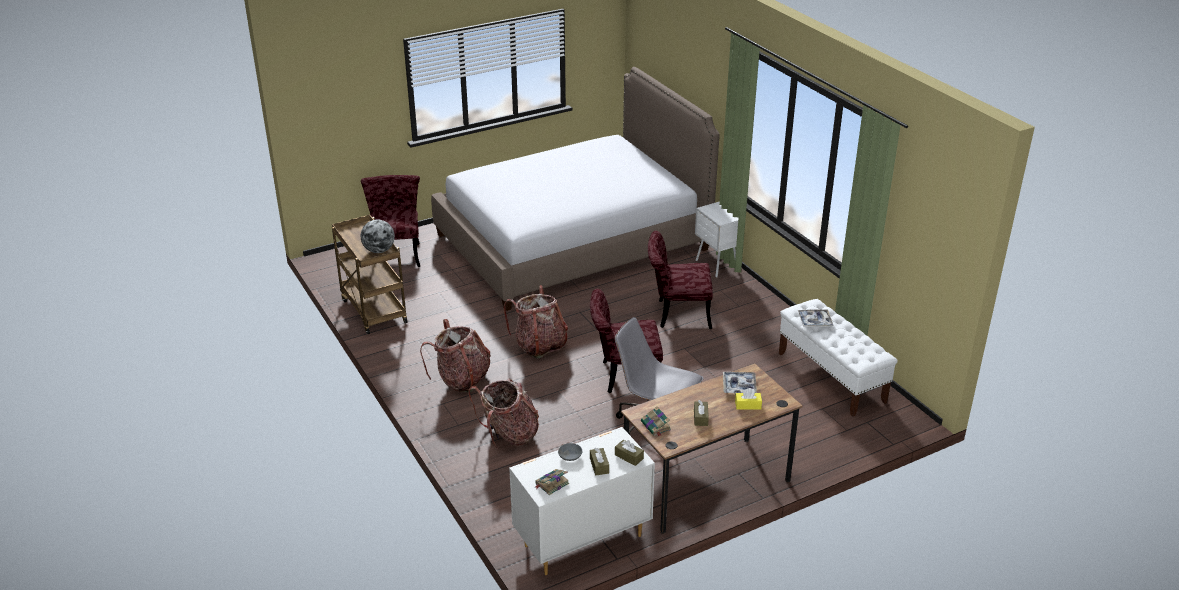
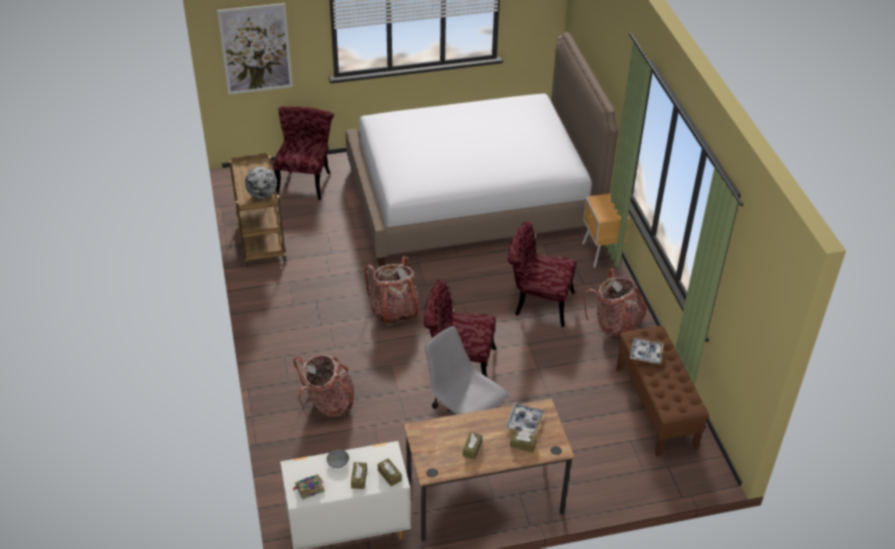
camera: 15 degrees right, 10 degrees up
(334, 117) = (256, 49): none -> picture
(461, 379) = (309, 334): backpack -> backpack (615, 325)
(656, 426) = (427, 448): book -> none
(717, 266) = (600, 254): white nightstand -> brown nightstand
(748, 405) = (522, 445): yellow tissue box -> brown tissue box
(831, 377) = (656, 408): white bench -> brown bench

